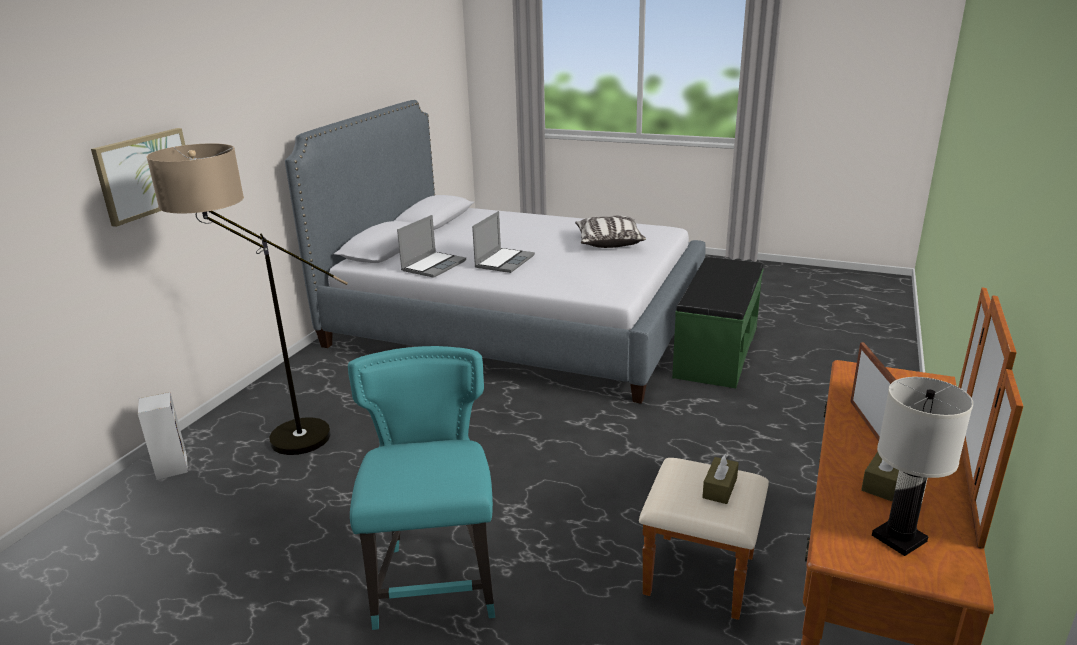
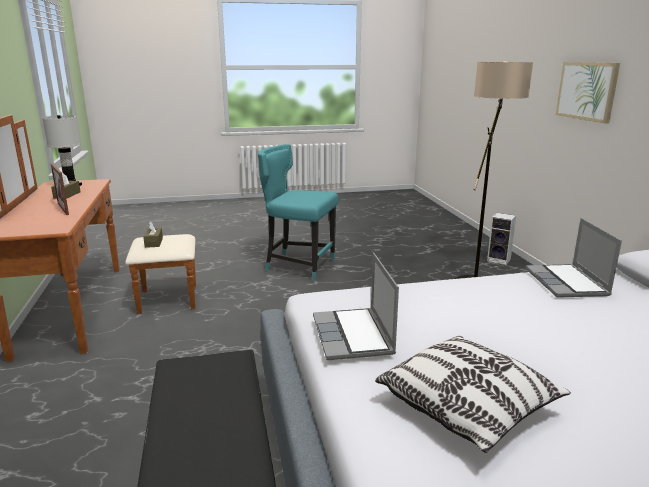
camera: 145 degrees right, 5 degrees down
(435, 580) = (298, 266): turquoise chair -> turquoise chair turned 150 degrees clockwise
(504, 261) = (515, 308): laptop -> laptop (354, 336)

